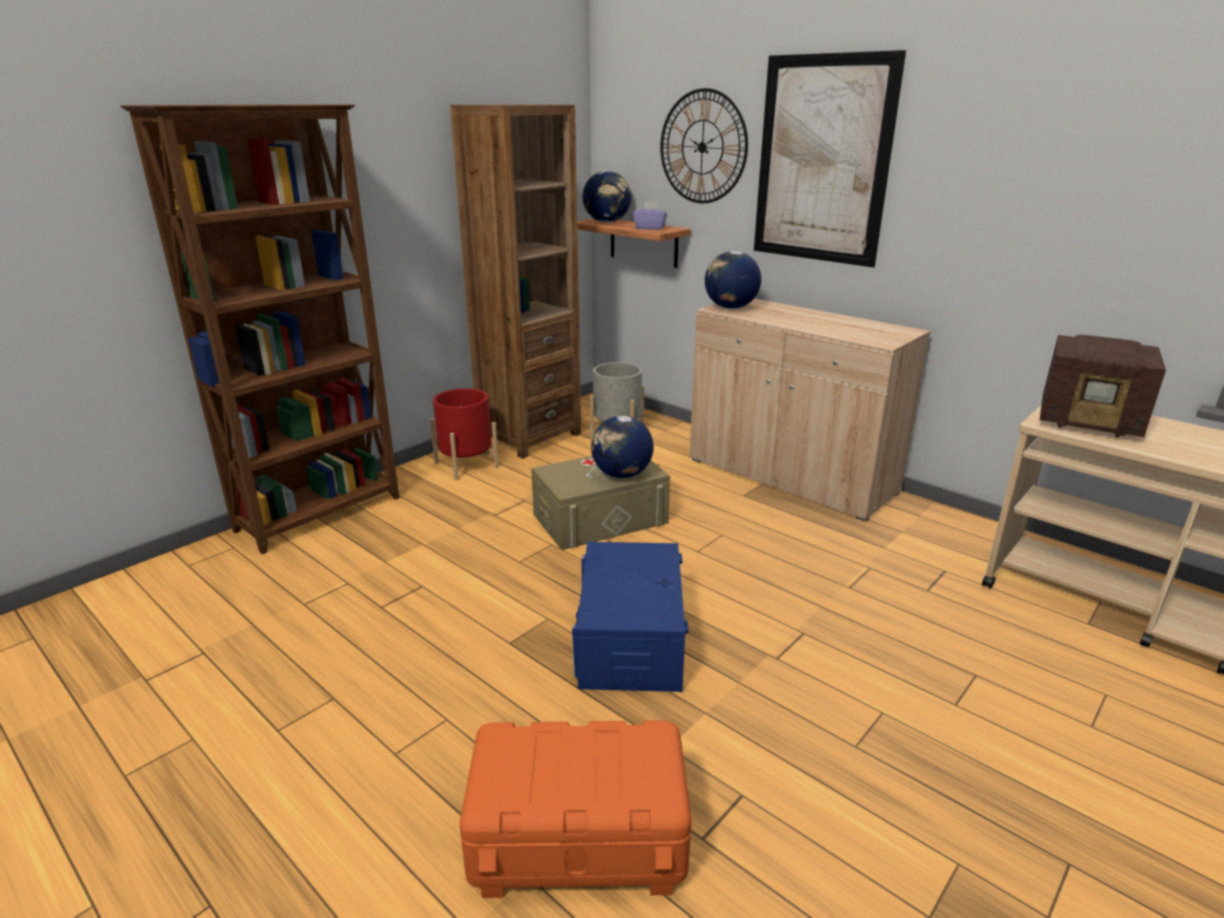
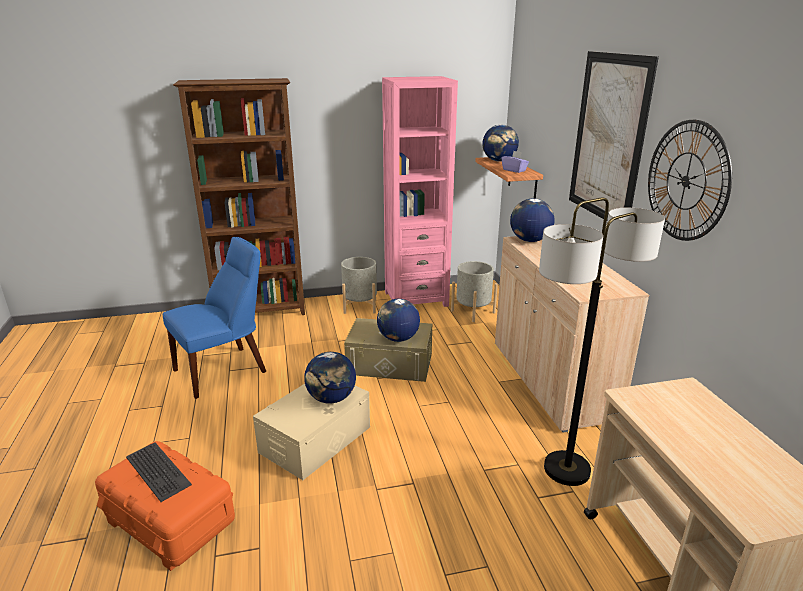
camera: 35 degrees right, 0 degrees up
(372, 609) = (224, 370): none -> blue chair
(466, 465) = (360, 306): red planter -> grey planter
(529, 436) = (416, 299): brown bookcase -> pink bookcase
(557, 759) = (157, 471): none -> keyboard
(631, 639) = (315, 439): blue storage box -> beige storage box
(647, 567) = (331, 398): none -> globe
(702, 147) = (553, 115): wall clock -> wall clock (686, 181)
(915, 553) = (567, 469): none -> floor lamp
(1090, 421) = (674, 408): radio -> none

